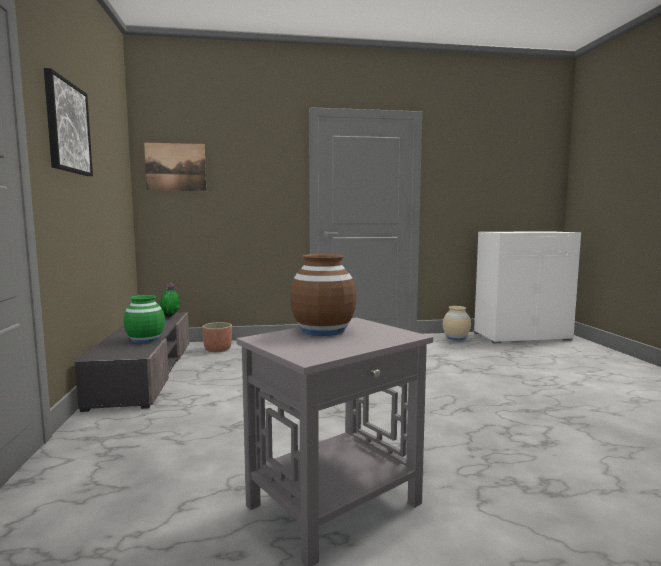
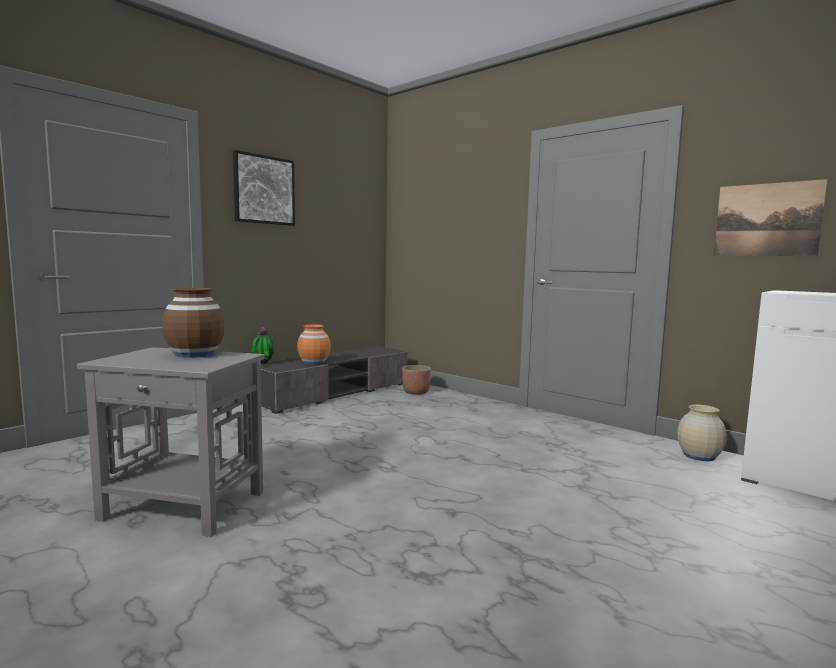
camera: 50 degrees right, 0 degrees up
(145, 340) = (313, 362): green vase -> orange vase
(170, 317) = (381, 352): potted plant -> potted plant (263, 364)
(175, 167) = (414, 212): picture -> picture (767, 220)

